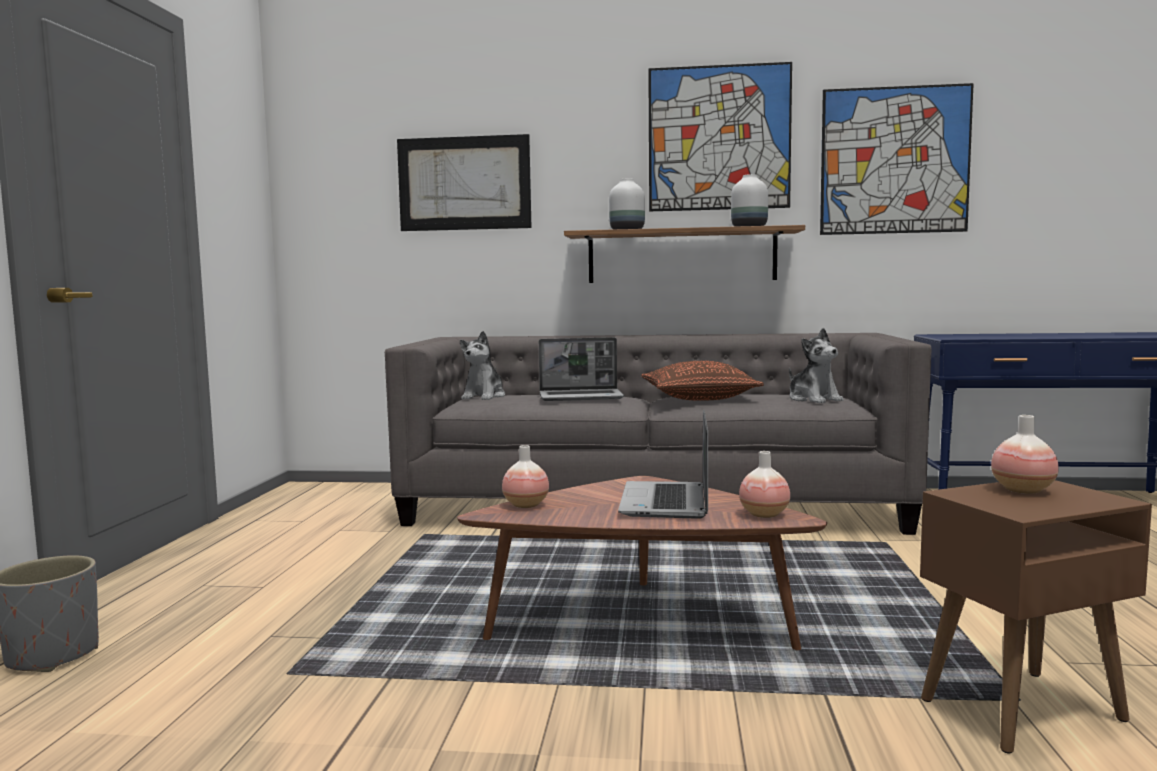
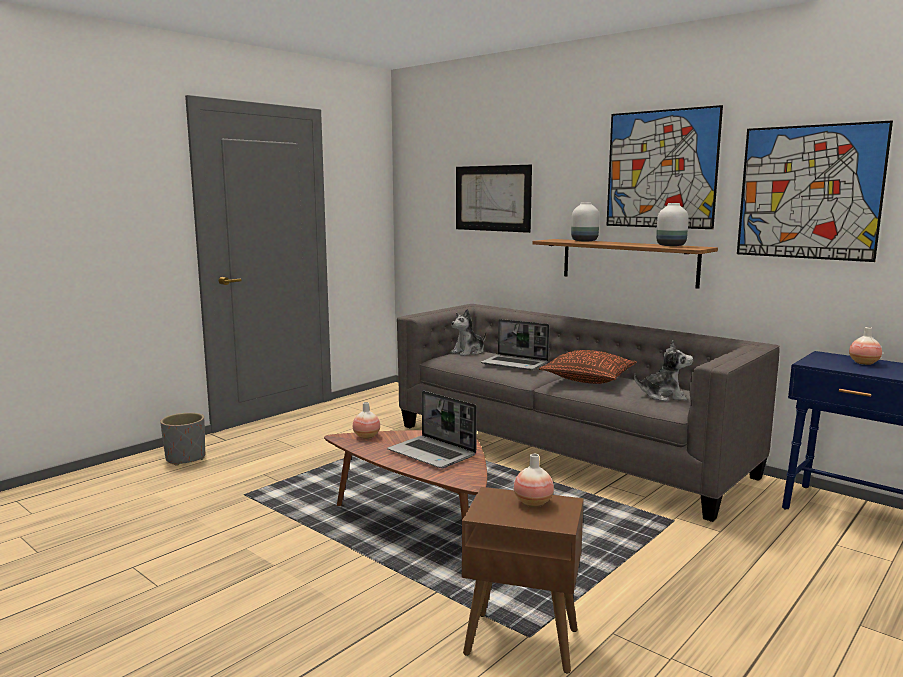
camera: 35 degrees right, 5 degrees up
(666, 502) = (433, 454): laptop -> laptop turned 90 degrees counterclockwise
(764, 514) = (461, 476): vase -> vase (863, 363)
(813, 399) = (663, 396): plush toy -> plush toy turned 90 degrees counterclockwise

